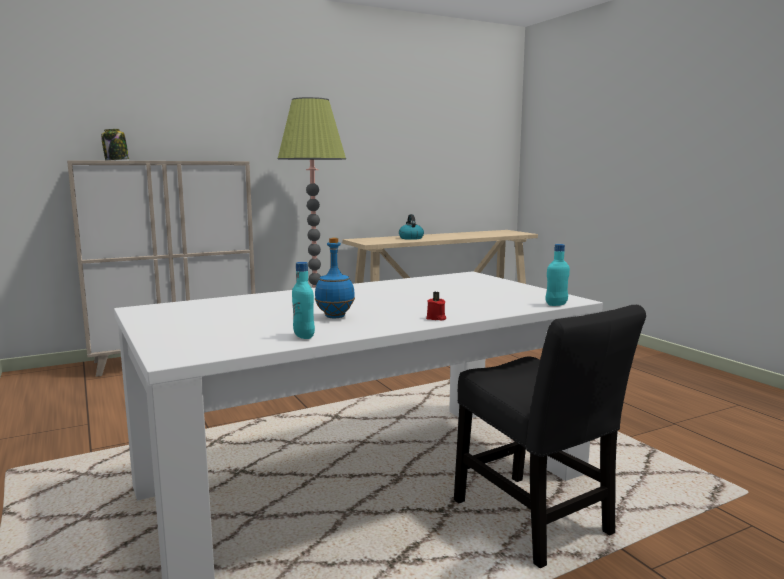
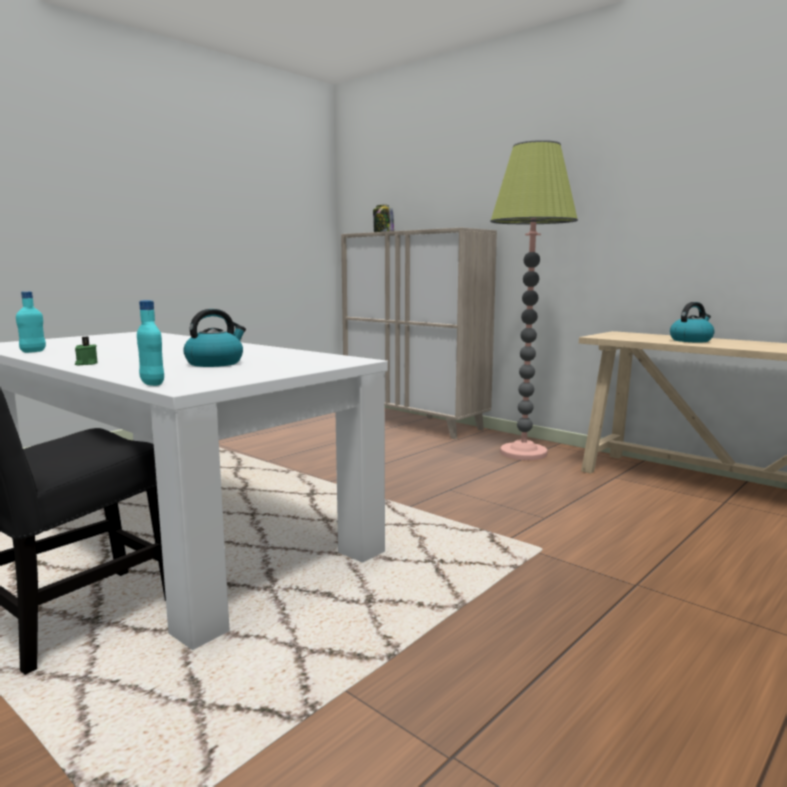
camera: 70 degrees right, 0 degrees up
(334, 316) = (102, 351): blue bottle -> none
(436, 318) = (86, 364): red candle -> green candle
(461, 294) = (215, 363): none -> kettle

